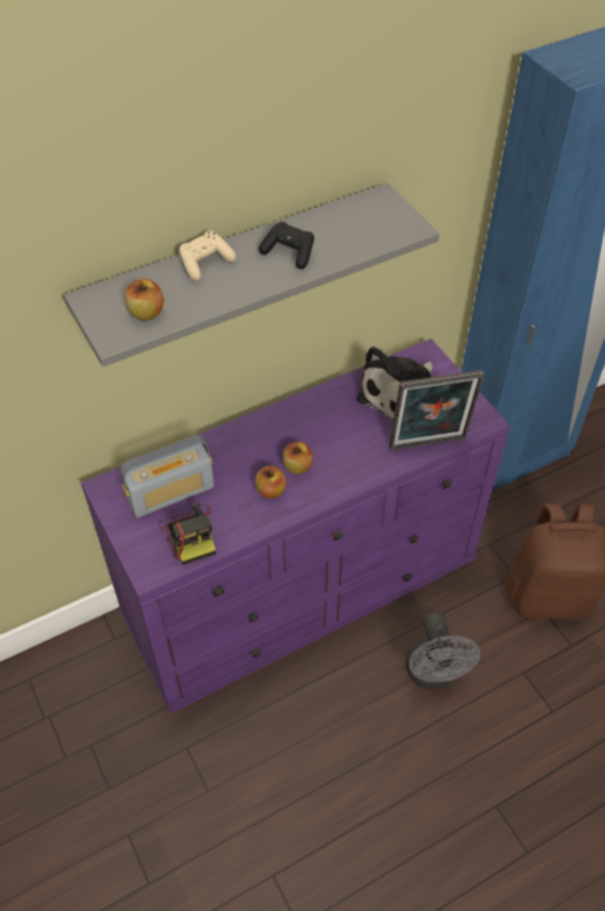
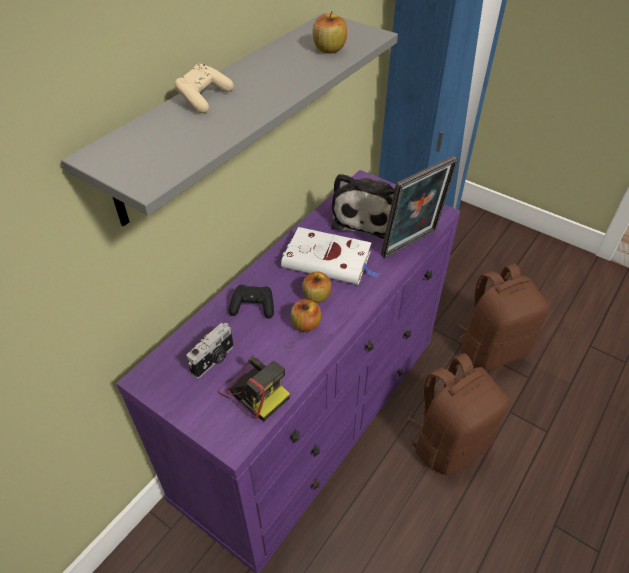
camera: 25 degrees left, 5 degrees down
(146, 313) = (170, 151): apple -> apple (329, 49)
(171, 493) = (214, 360): radio -> camera
(289, 253) = (280, 73): black game controller -> black game controller (253, 307)
(333, 434) = (329, 261): none -> white book
(433, 674) = (449, 441): grey fan -> brown backpack

